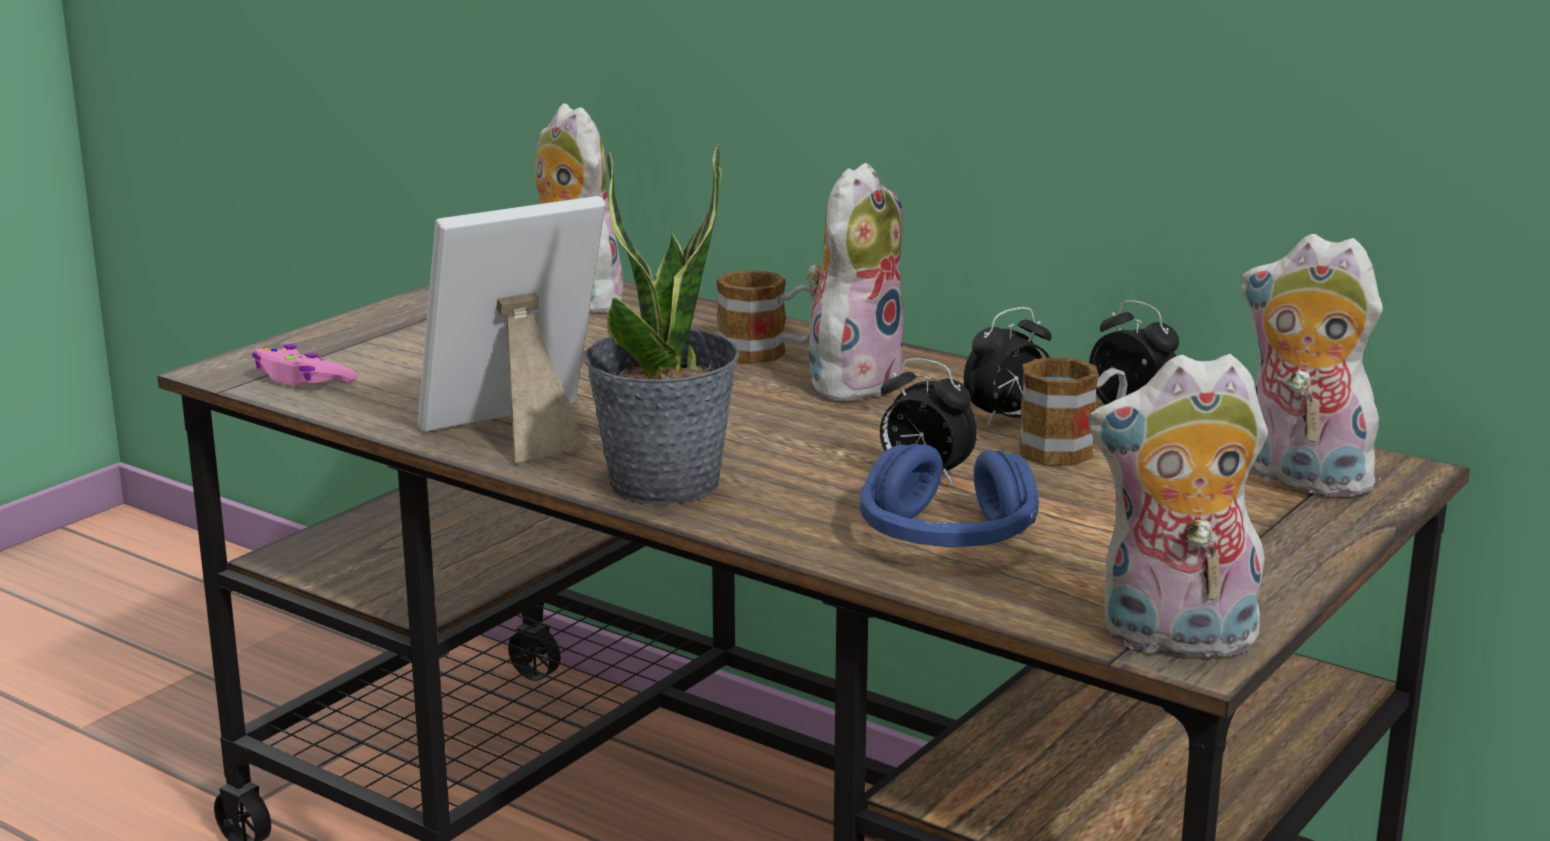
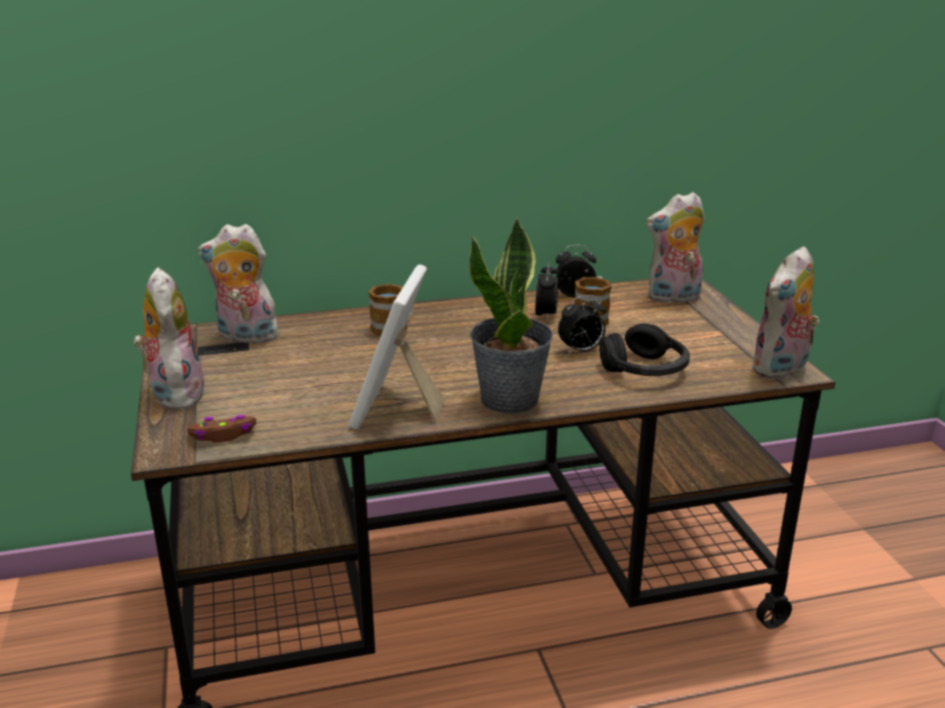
camera: 50 degrees left, 5 degrees up
(302, 380) = (224, 435): pink game controller -> brown game controller
(852, 381) = (458, 324): plush toy -> plush toy (174, 393)
(946, 538) = (645, 370): blue headphones -> black headphones

